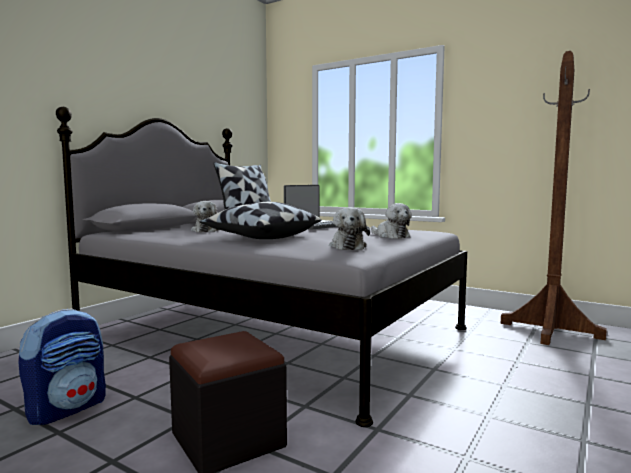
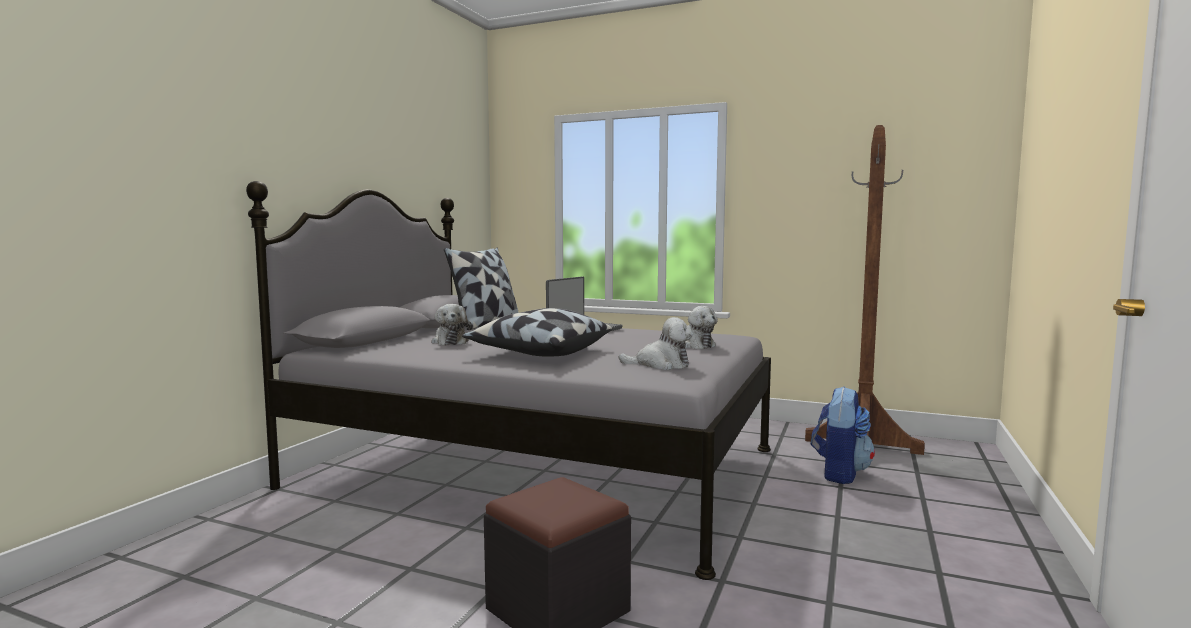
camera: 10 degrees left, 0 degrees up
(67, 408) = (329, 591): backpack -> backpack (839, 473)
(347, 247) = (660, 365): plush toy -> plush toy turned 75 degrees counterclockwise

